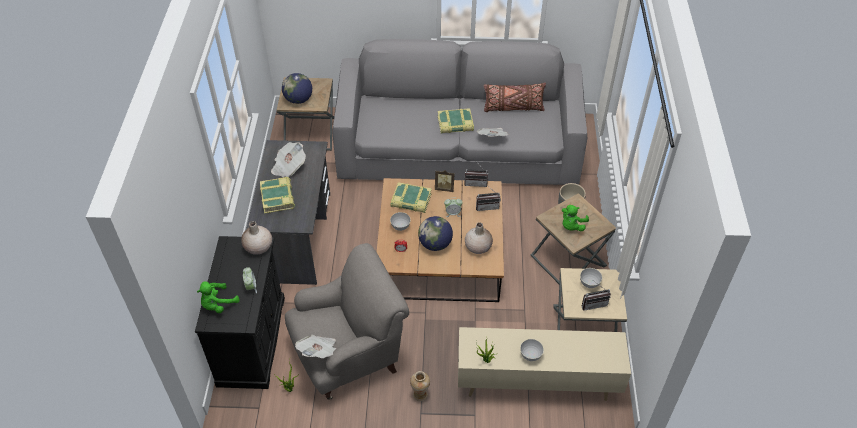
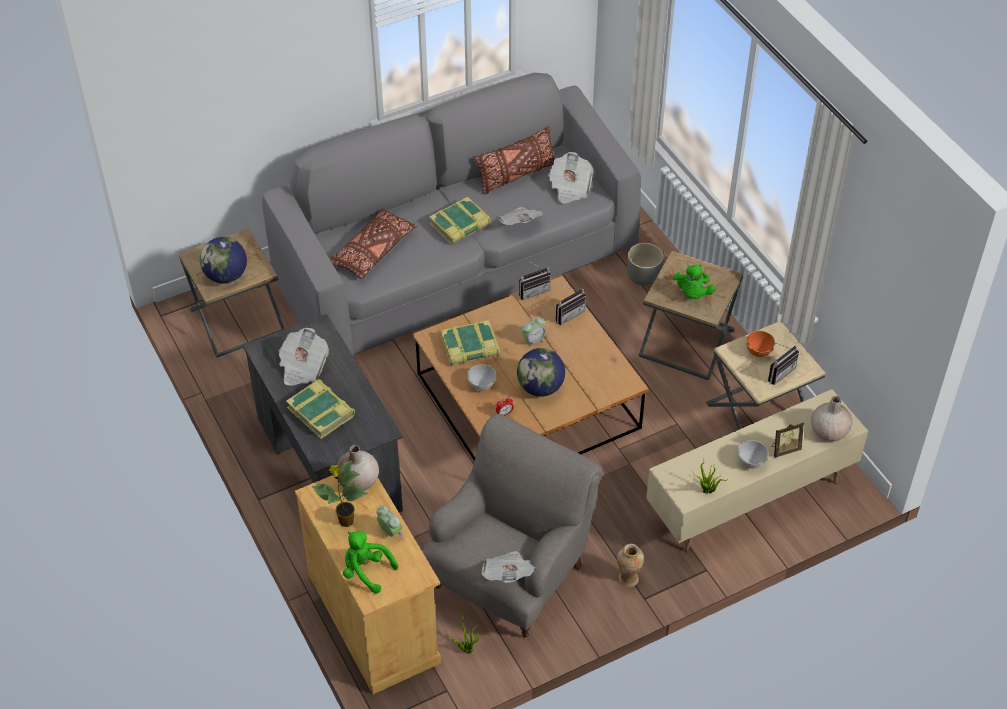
camera: 30 degrees left, 0 degrees up
(218, 304) = (366, 571): green plush toy -> green plush toy turned 105 degrees clockwise
(231, 268) = (345, 521): none -> potted plant
(252, 341) = (374, 617): black cabinet -> beige cabinet
(392, 119) = (373, 251): none -> brown pillow
(444, 188) = (499, 314): picture frame -> picture frame (784, 449)
(478, 247) = (593, 368): beige vase -> beige vase (828, 431)
(541, 128) = (570, 188): none -> newspaper
(589, 283) = (758, 351): grey bowl -> orange bowl

